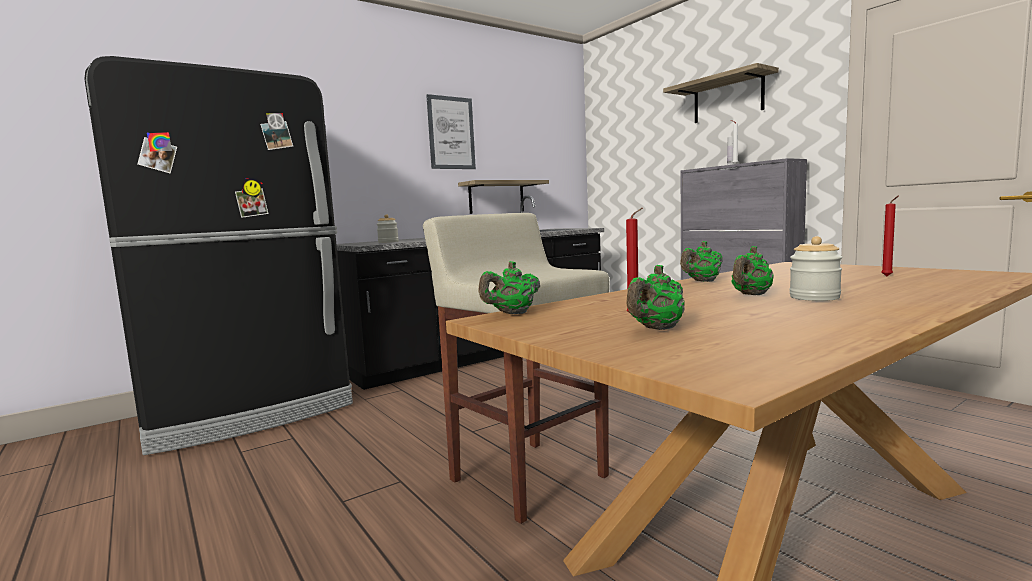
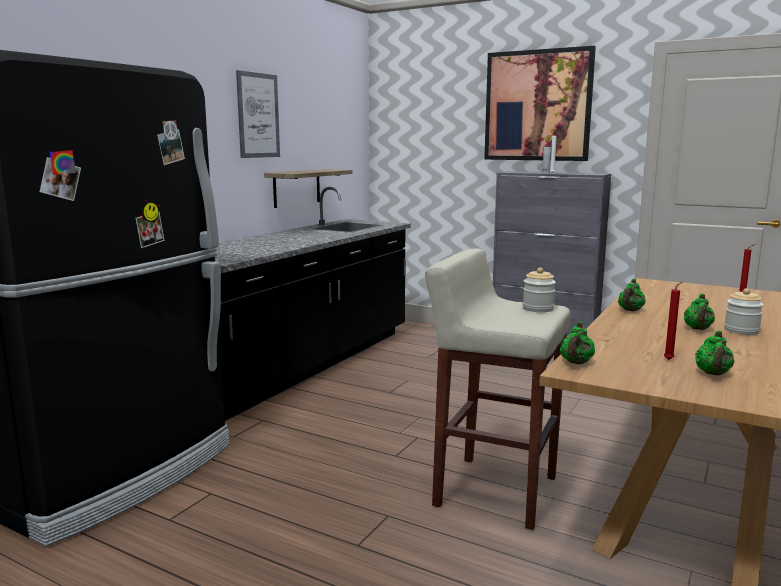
camera: 25 degrees left, 5 degrees up
(388, 242) = (230, 253): jar -> jar (538, 309)
(728, 98) = (537, 106): shelf -> picture

